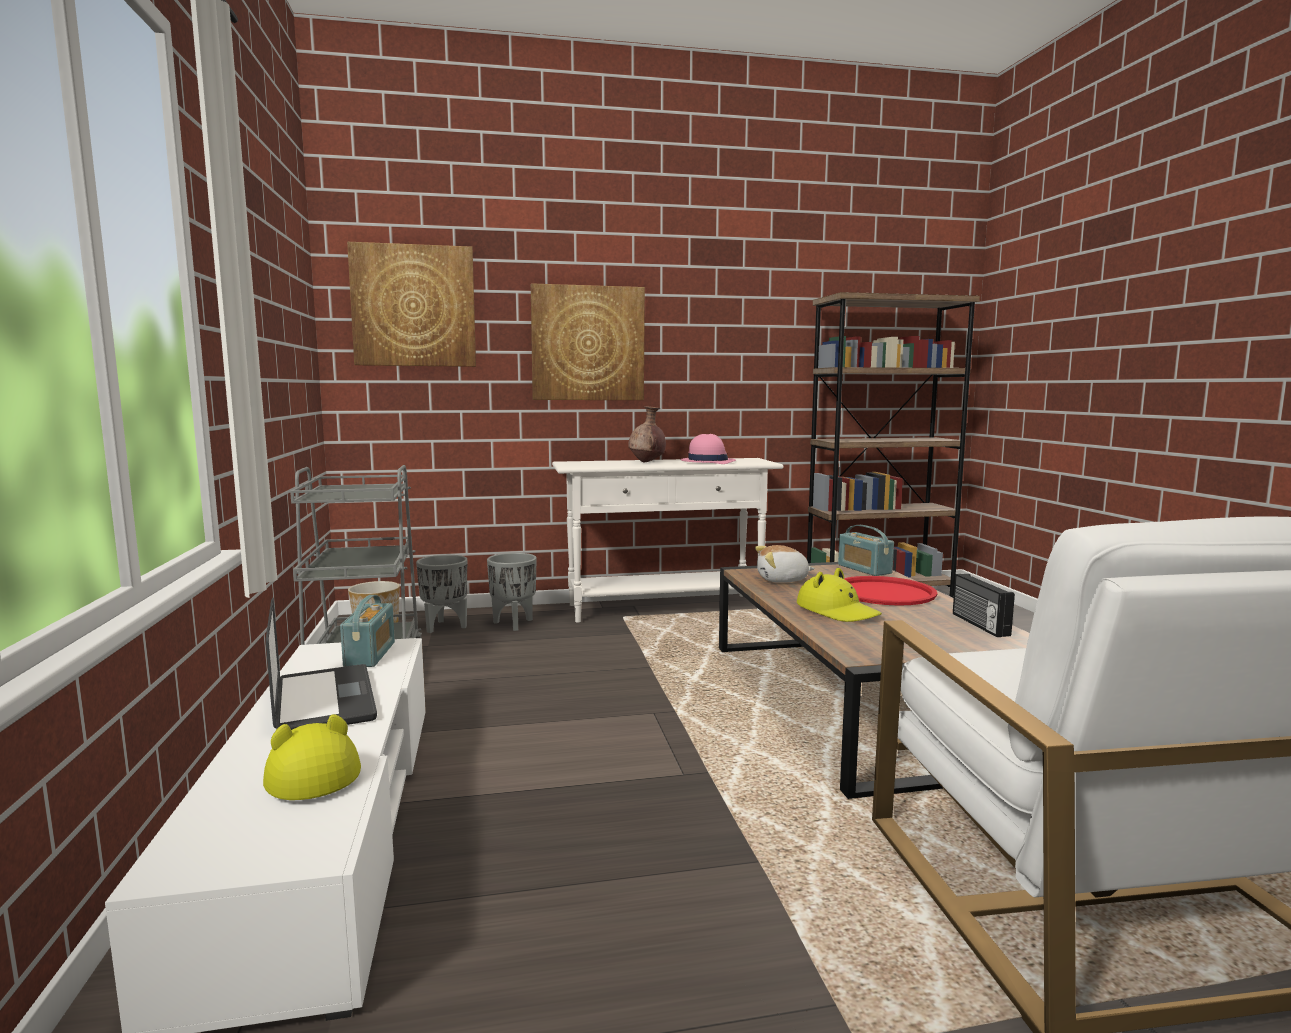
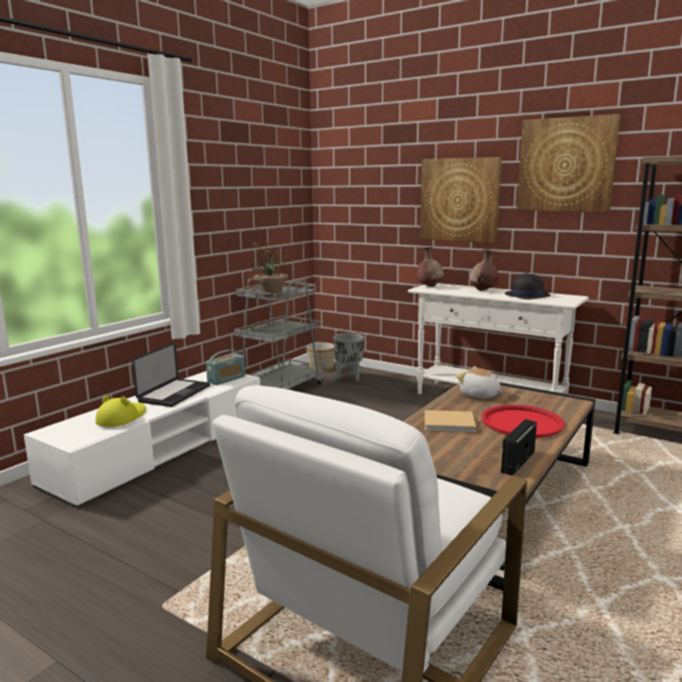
camera: 45 degrees right, 5 degrees up
(359, 495) = (270, 295): none -> potted plant
(414, 306) = (358, 177): picture -> picture (566, 165)
(514, 624) = (384, 385): grey planter -> none
(571, 464) = (429, 286): none -> brown vase
(707, 461) = (527, 295): pink hat -> black hat
(837, 611) = (450, 423): yellow hat -> beige book
(864, 569) = (563, 403): radio -> none

